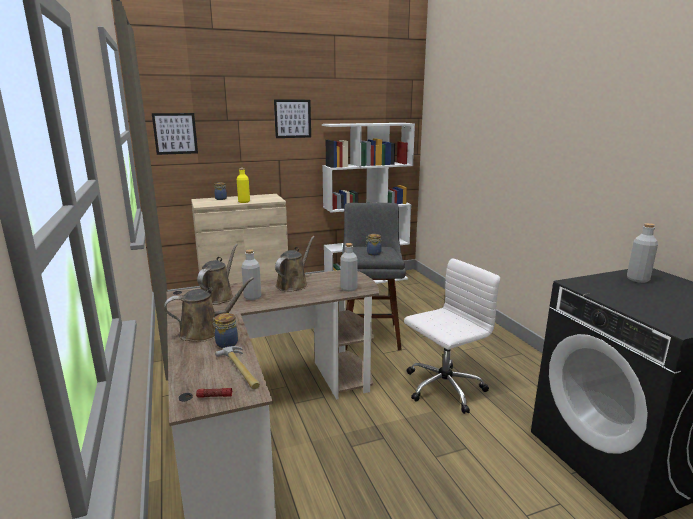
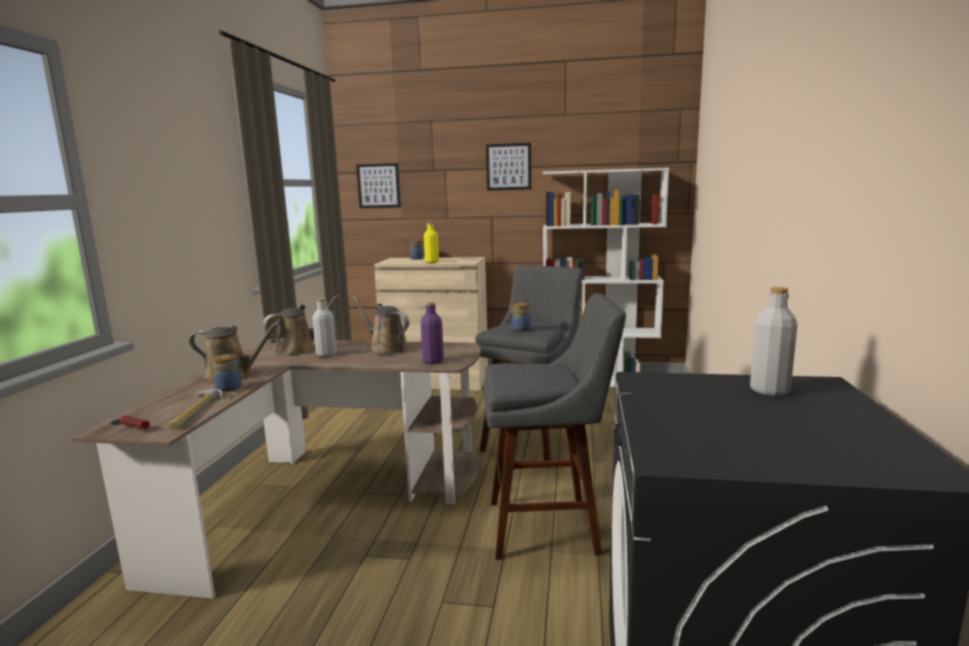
camera: 30 degrees right, 5 degrees down
(293, 284) = (386, 349): brown watering can -> brown watering can turned 105 degrees counterclockwise
(348, 289) = (433, 361): grey bottle -> purple bottle
(443, 388) = (549, 526): white office chair -> grey stool

